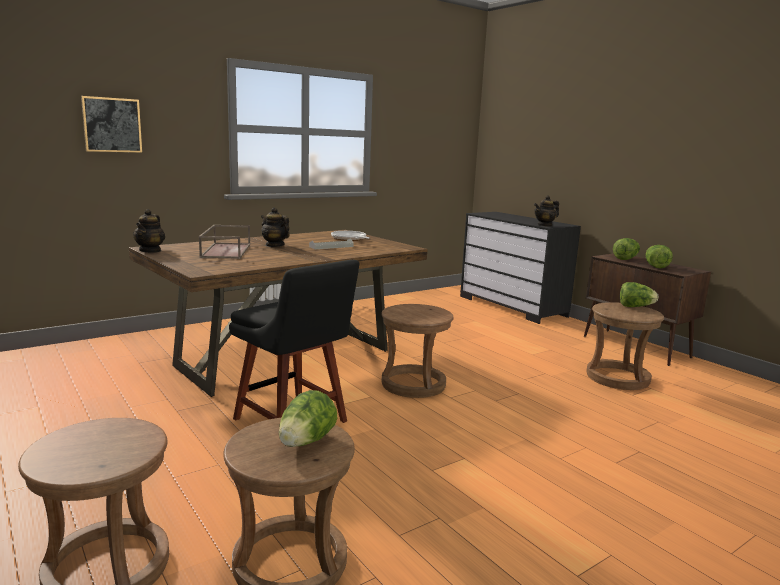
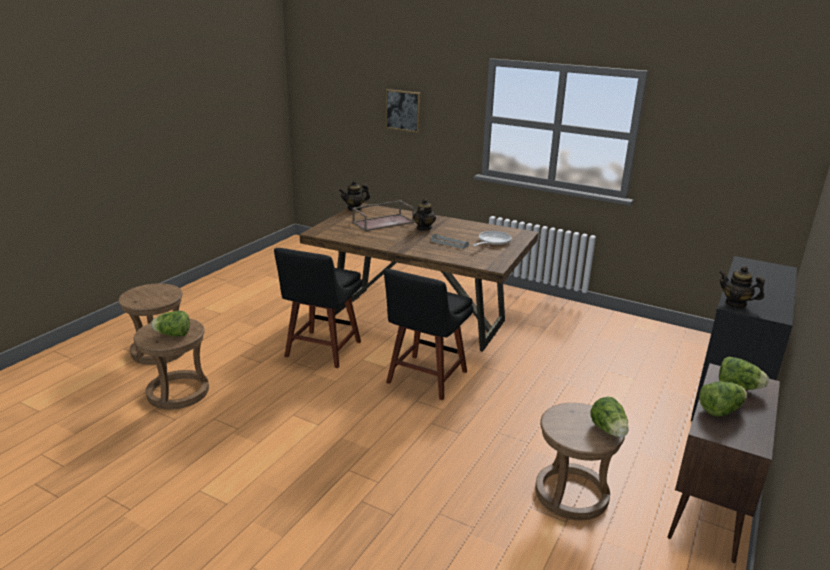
camera: 65 degrees right, 10 degrees up
(413, 384) = (425, 379): brown stool -> black chair

